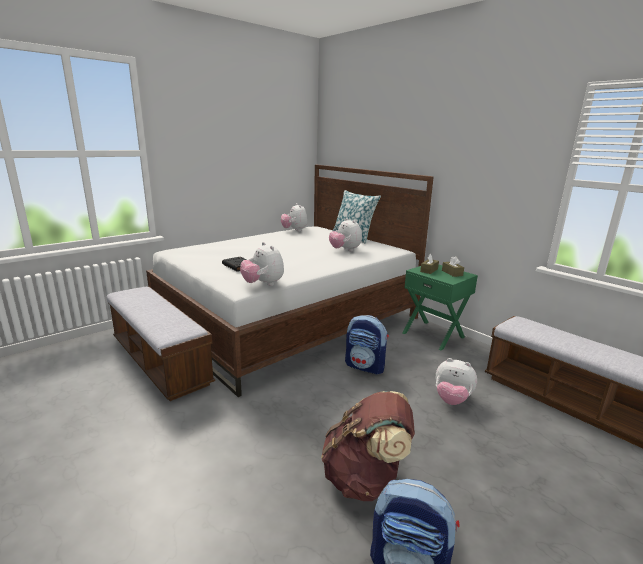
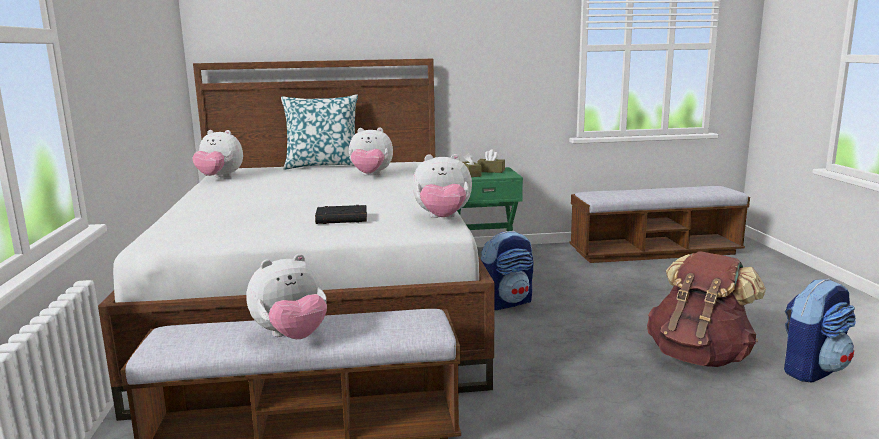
camera: 55 degrees left, 5 degrees down
(452, 399) = (608, 287): plush toy -> plush toy (292, 336)

